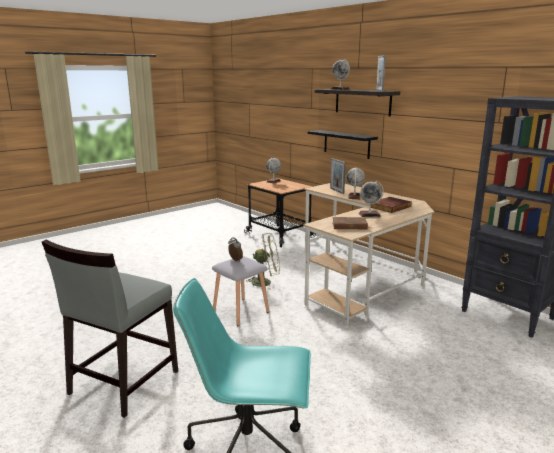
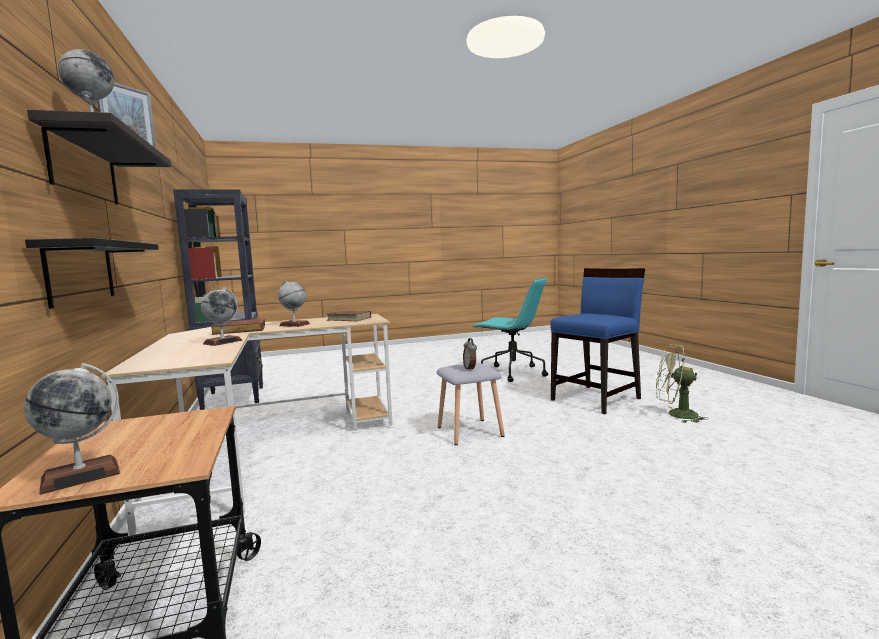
camera: 155 degrees left, 10 degrees down
(123, 382) = (596, 399): grey chair -> blue chair
(265, 282) = (400, 464): green fan -> green fan (676, 415)
(337, 191) = (202, 352): picture frame -> none

